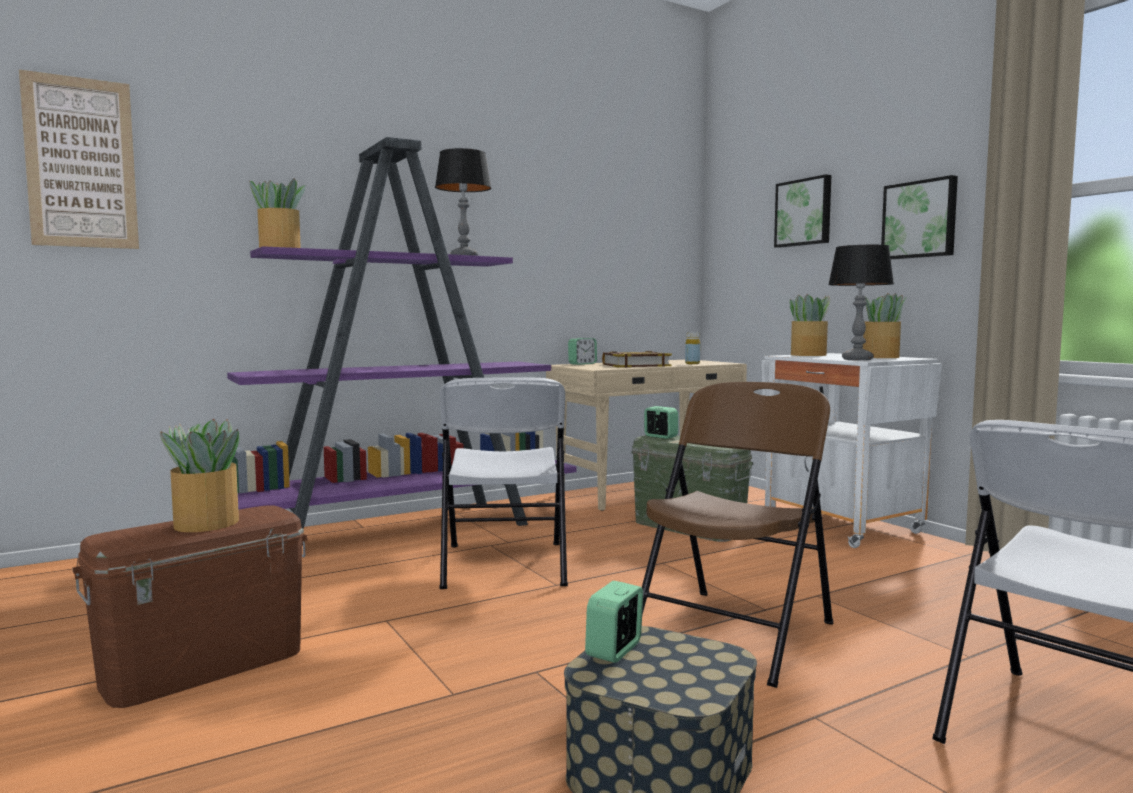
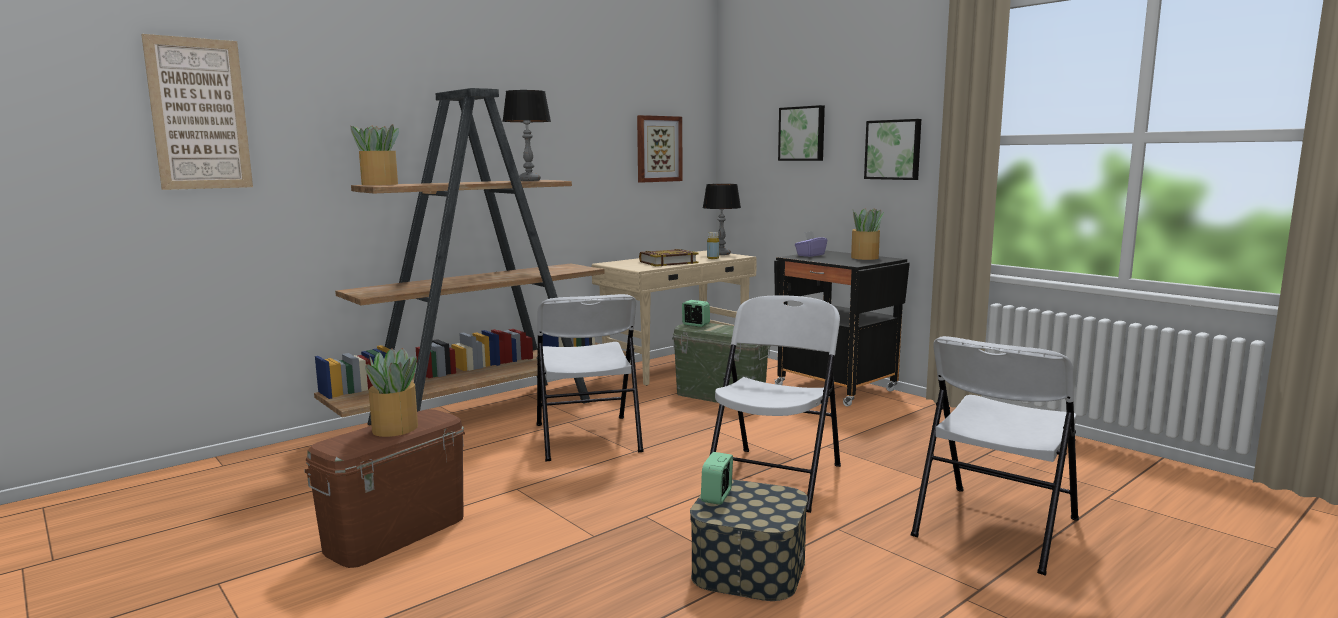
camera: 10 degrees left, 5 degrees up
(402, 528) = (486, 412): purple bookcase -> brown bookcase
(582, 364) = (622, 261): alarm clock -> none
(632, 237) = (658, 149): none -> picture
(734, 634) = (774, 479): brown chair -> white chair
(809, 355) = (810, 255): potted plant -> purple tissue box
(843, 528) = (837, 389): white cart -> black cart
(857, 359) = (849, 263): table lamp -> table lamp (721, 254)

